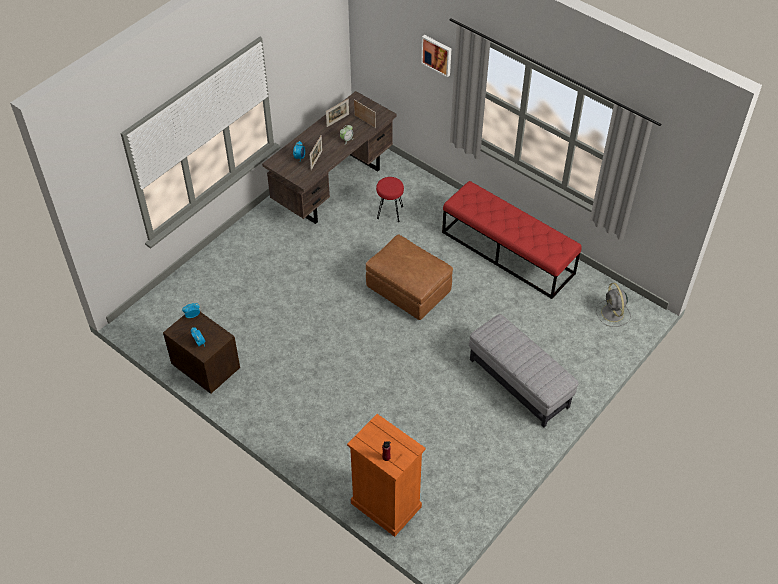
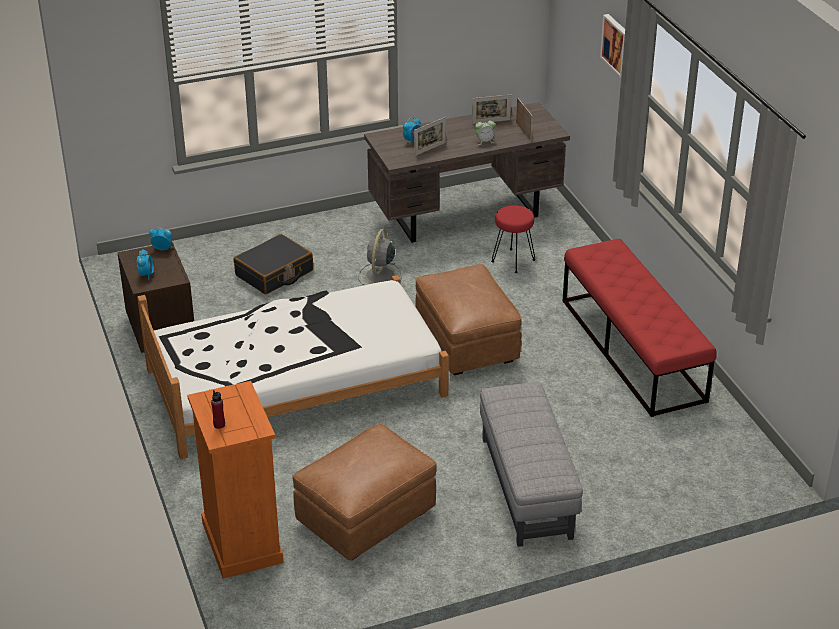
camera: 30 degrees right, 15 degrees down
(245, 287) = (274, 273): none -> black suitcase
(326, 369) = (295, 382): none -> white bed
(445, 450) = (366, 517): none -> brown ottoman
(613, 314) = (725, 463): grey fan -> grey fan (379, 276)

